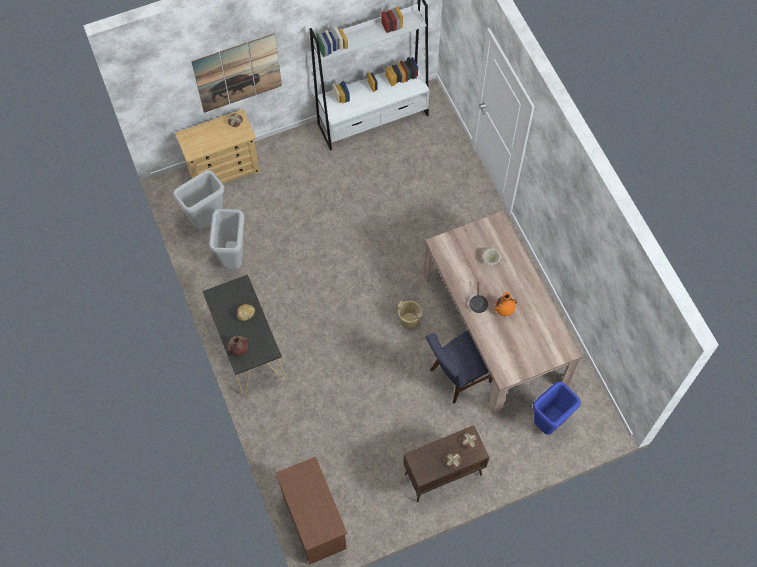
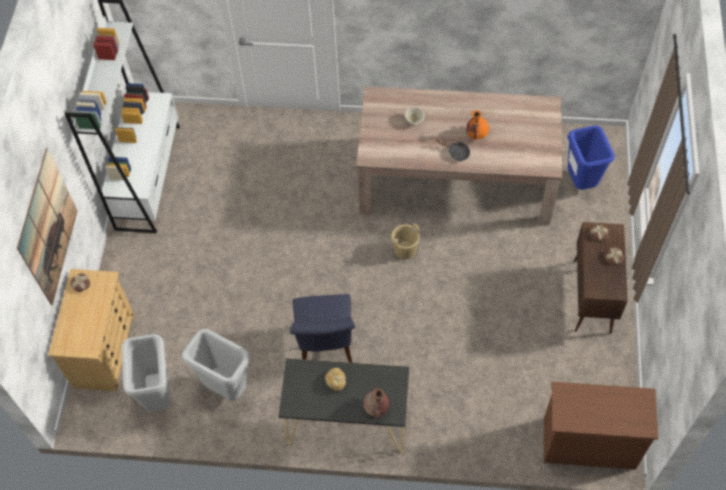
camera: 60 degrees left, 5 degrees down
(457, 377) = (492, 236): blue chair -> blue chair (326, 350)

